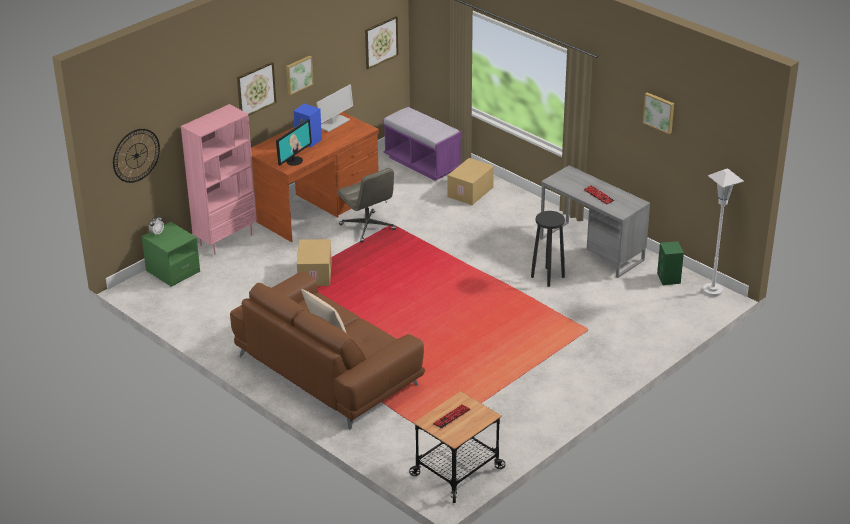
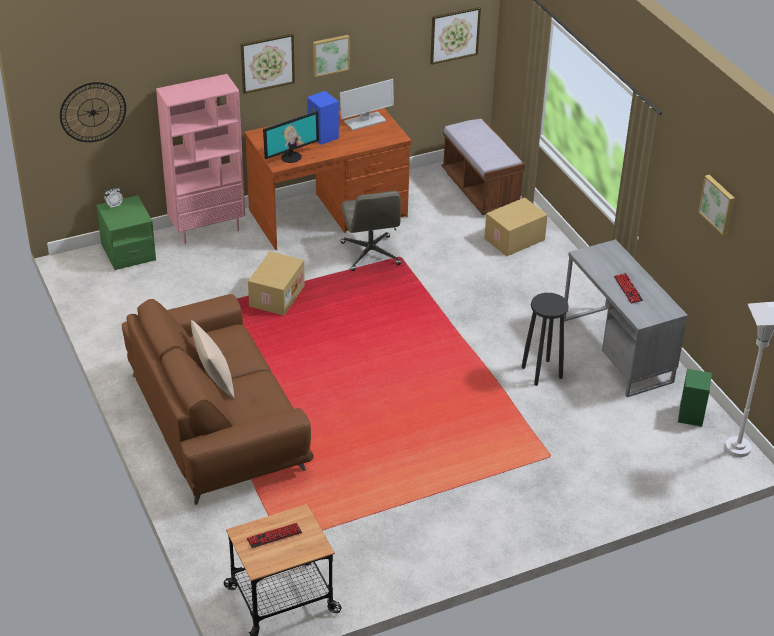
camera: 20 degrees right, 5 degrees up
(422, 163) = (480, 189): purple bench -> brown bench

